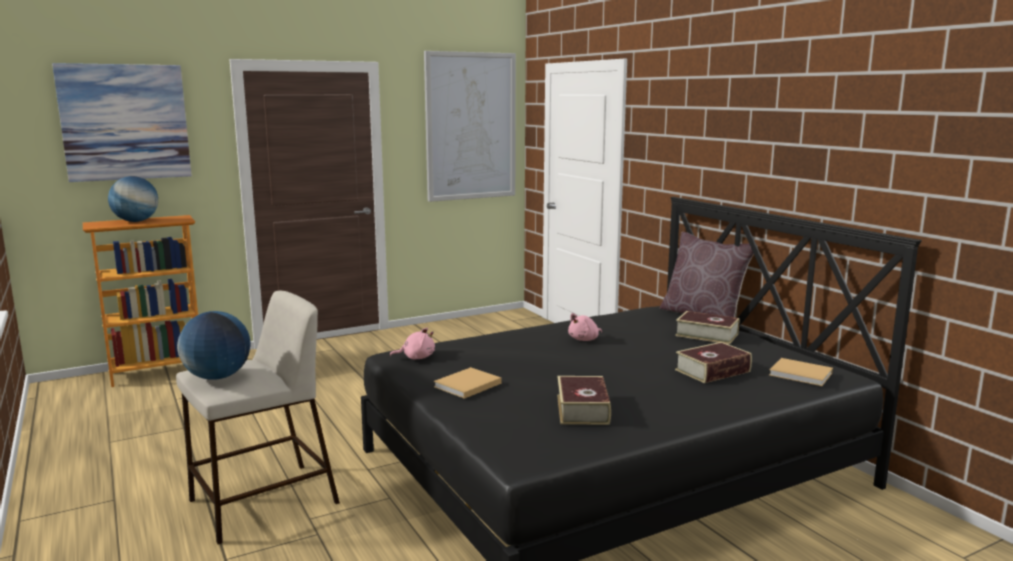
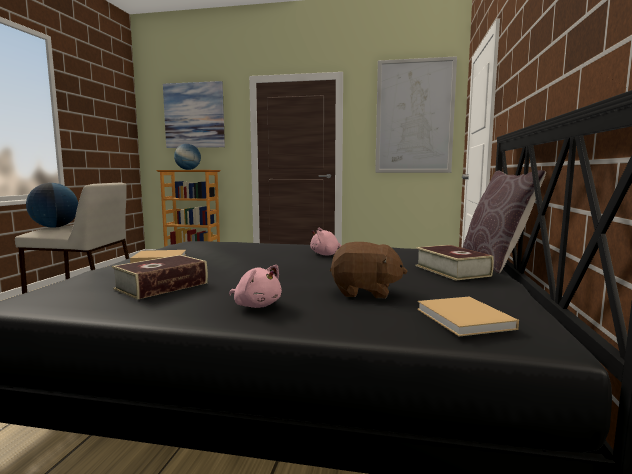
camera: 40 degrees right, 5 degrees down
(416, 357) = (191, 244): pink plush toy -> pink plush toy (256, 305)
(712, 371) = (365, 292): book -> brown plush toy

